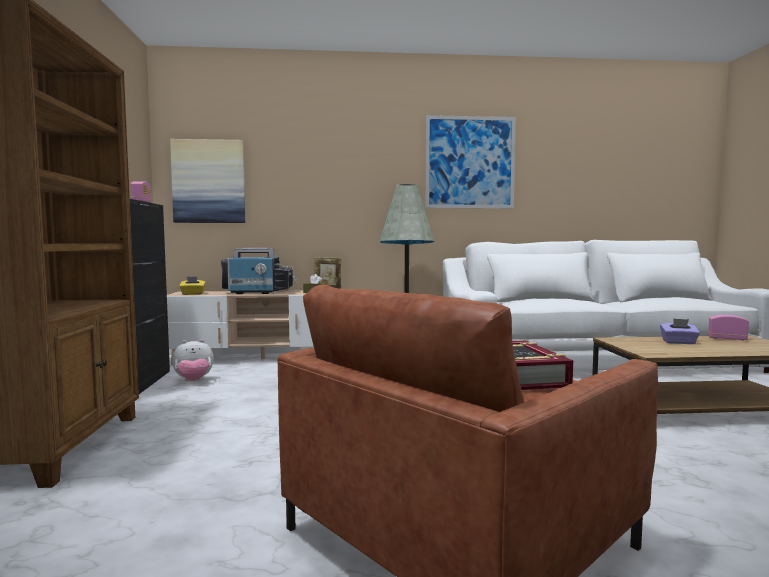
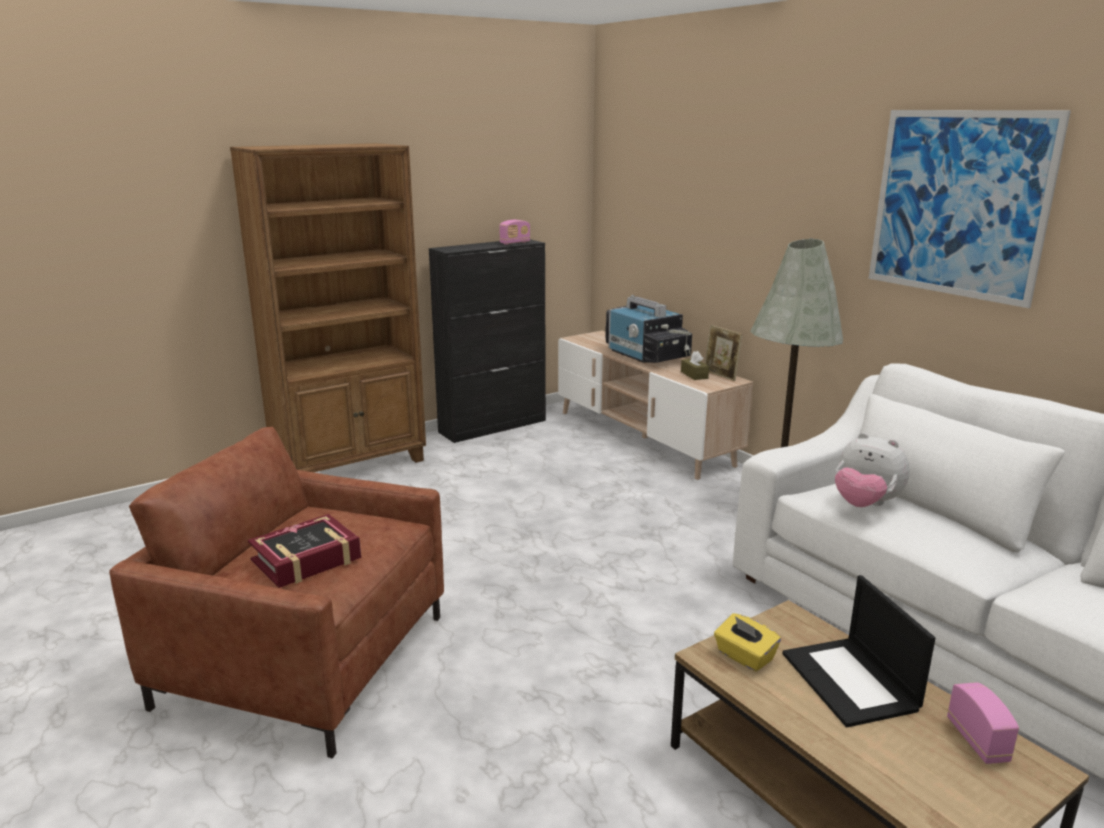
camera: 60 degrees right, 15 degrees up
(192, 294) = (588, 341): yellow tissue box -> yellow tissue box (744, 657)
(193, 381) = (529, 441): plush toy -> plush toy (865, 505)
(209, 181) = (633, 202): picture -> none
(679, 342) = (851, 682): purple tissue box -> laptop

